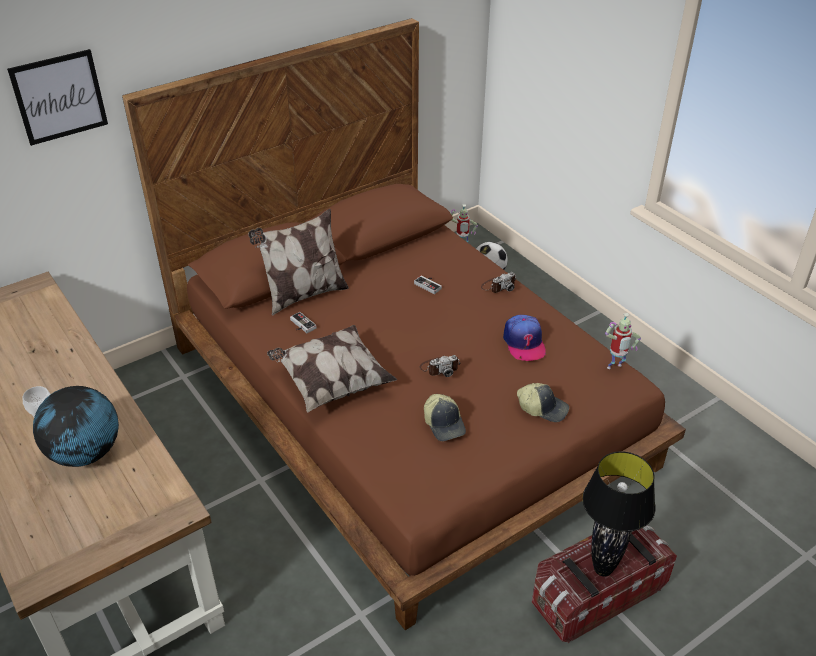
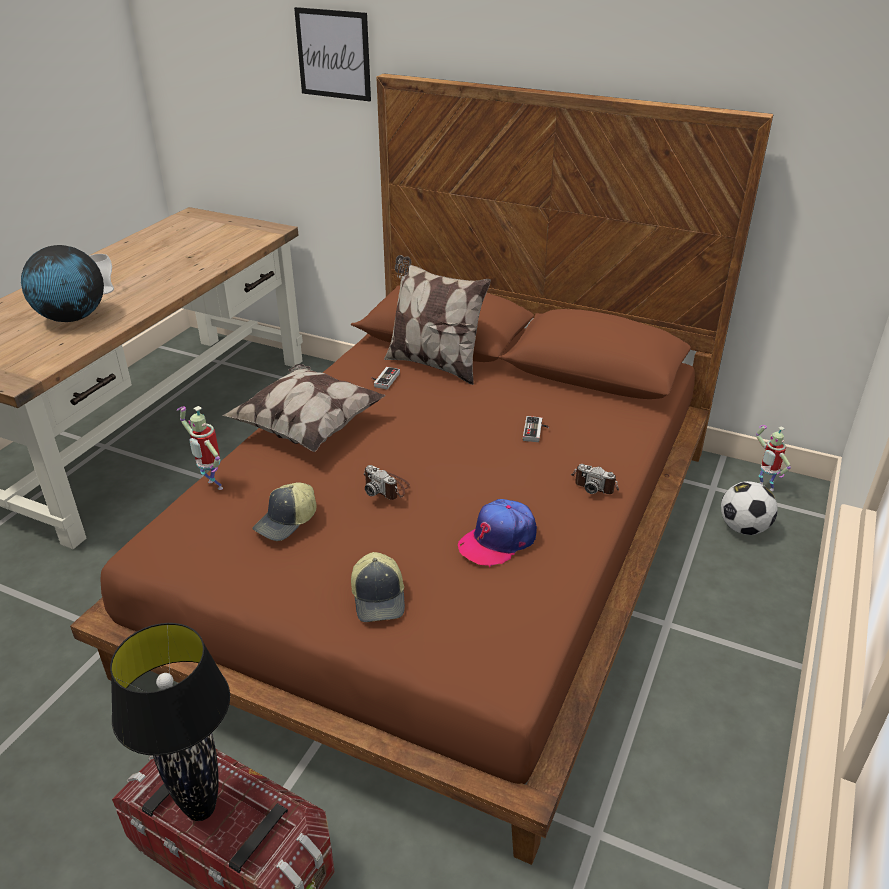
camera: 60 degrees right, 5 degrees down
(615, 368) = (526, 648): toy robot -> toy robot (212, 486)

